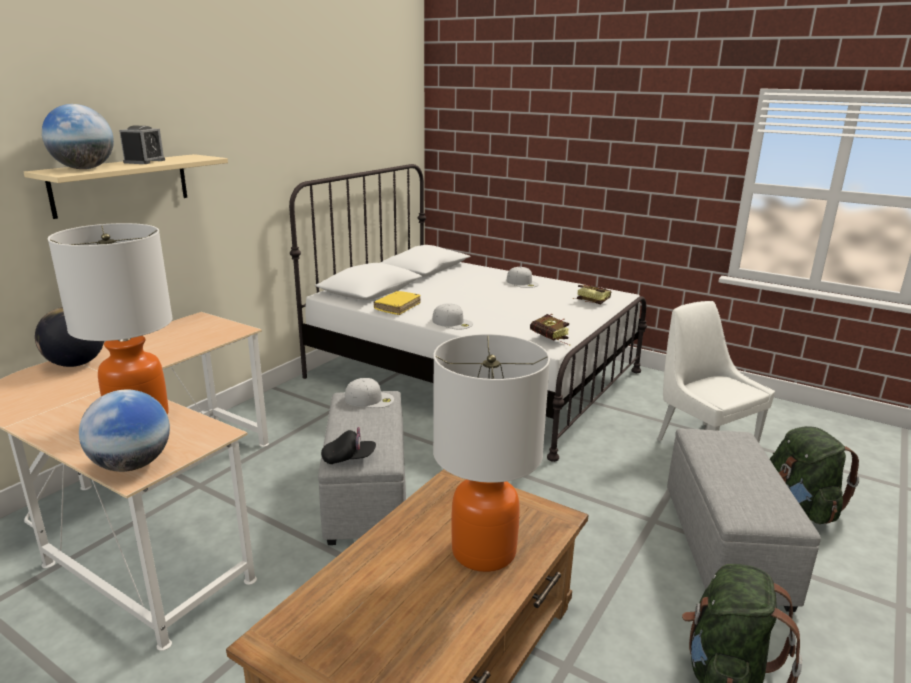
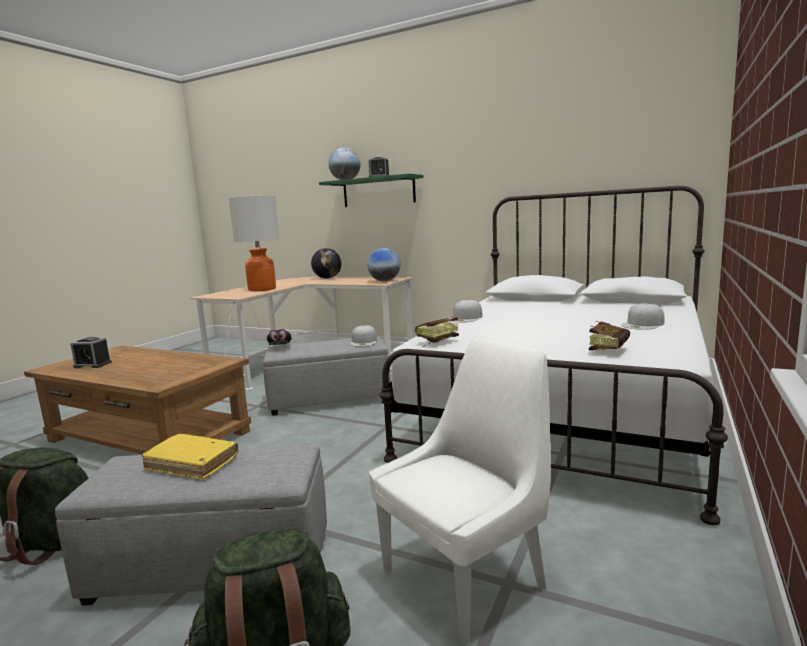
camera: 85 degrees right, 10 degrees down
(121, 184) = (378, 192): beige shelf -> green shelf
(132, 465) = (216, 294): globe -> globe (384, 281)
(397, 307) = (492, 305): yellow book -> yellow book (192, 463)
(404, 638) = (92, 365): none -> alarm clock
(483, 551) = (143, 371): table lamp -> none

